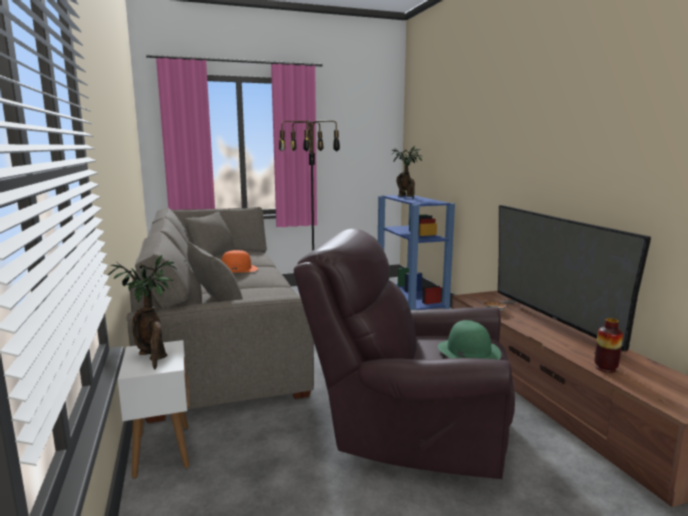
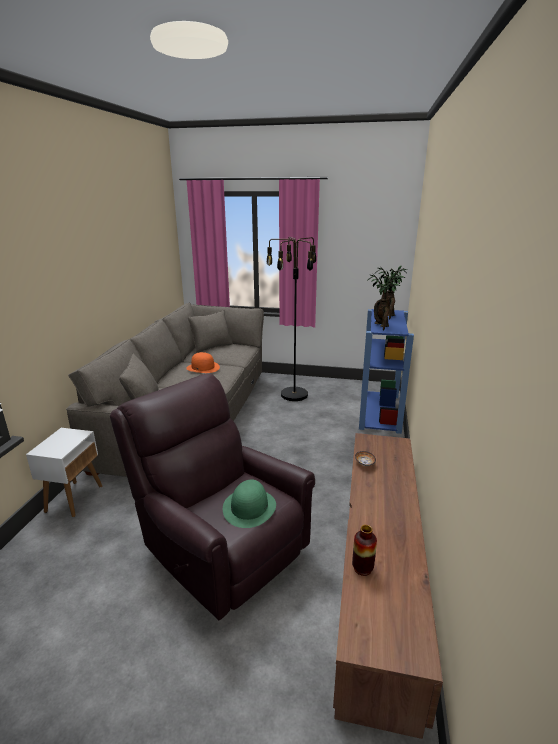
camera: 30 degrees right, 10 degrees up
(153, 358) = (60, 442): potted plant -> potted plant (381, 326)
(551, 323) = (397, 496): television -> none

